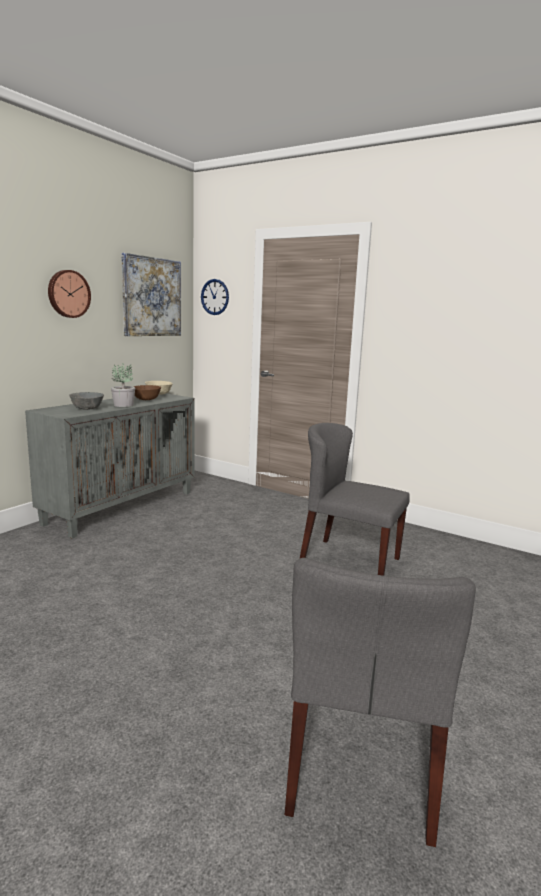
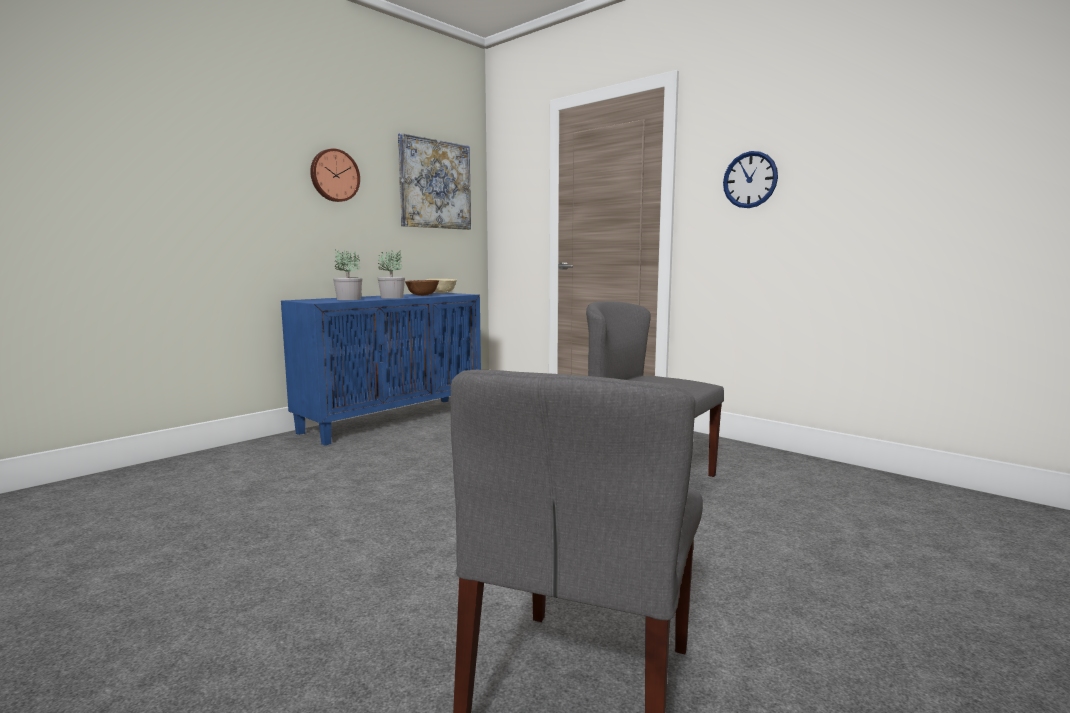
camera: 10 degrees right, 5 degrees down
(87, 409) = (348, 299): grey bowl -> potted plant
(122, 507) = (393, 419): grey cabinet -> blue cabinet
(215, 297) = (509, 184): wall clock -> wall clock (750, 180)

